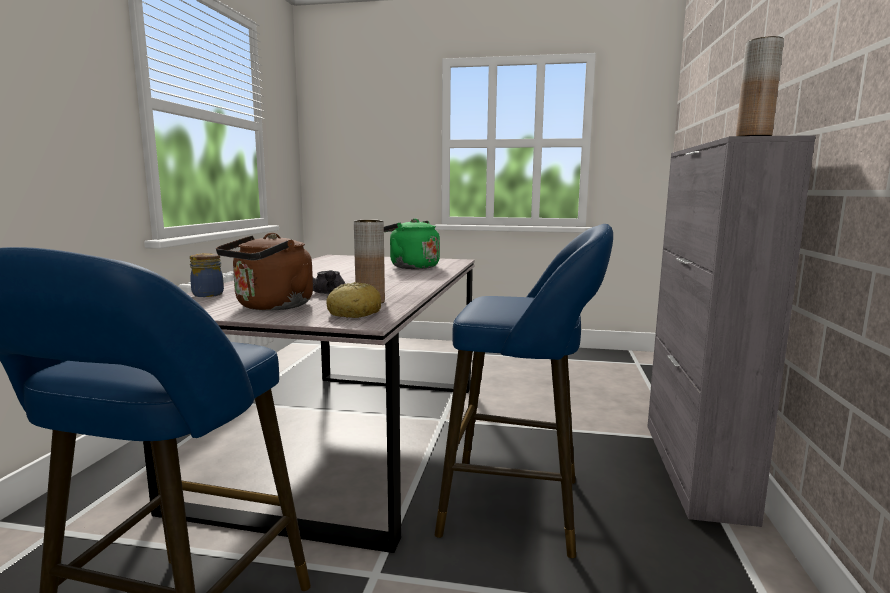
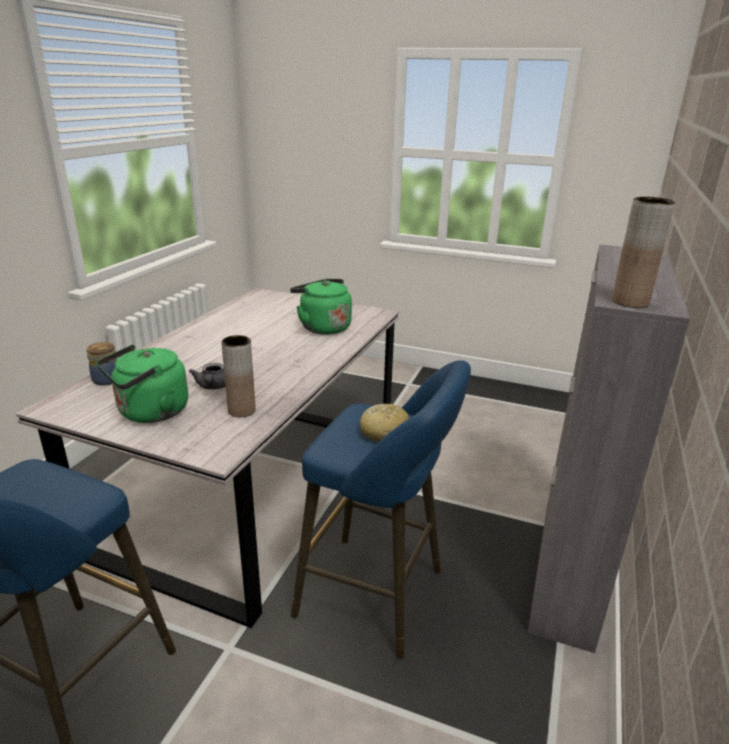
camera: 10 degrees right, 15 degrees up
(271, 307) = (150, 413): brown kettle -> green kettle
(354, 313) = (215, 435): bread -> bread (384, 432)

